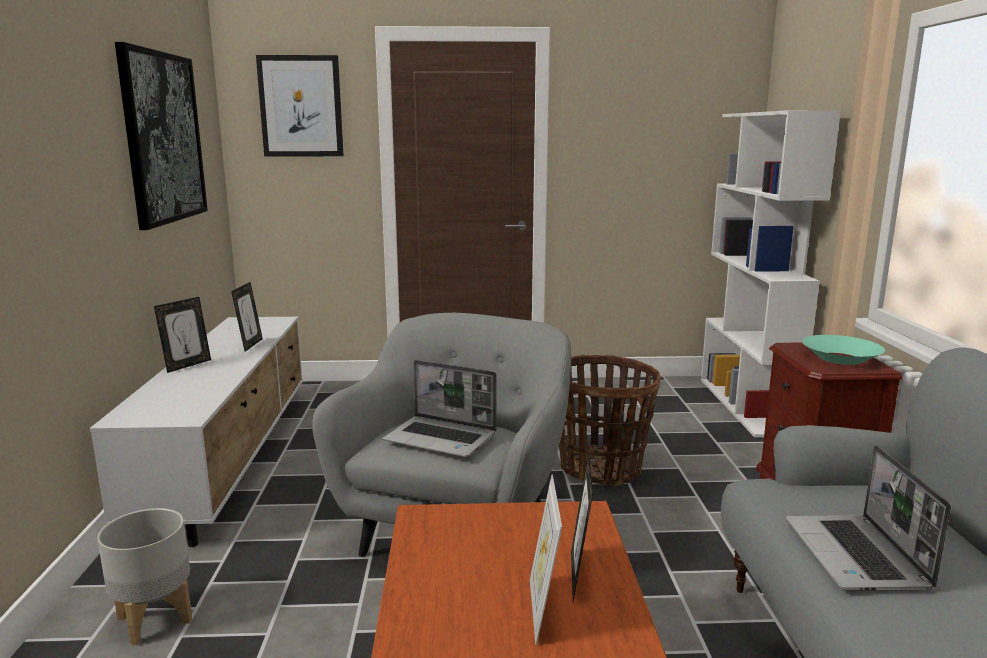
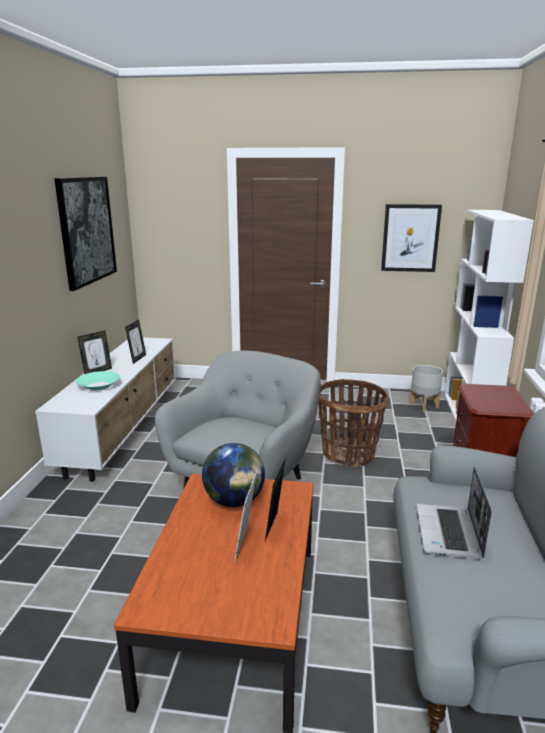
camera: 10 degrees right, 5 degrees up
(155, 619) = (64, 521): grey planter -> grey planter (424, 406)
(301, 106) = (179, 201): picture -> picture (410, 238)
(442, 438) = (231, 433): laptop -> none
(491, 541) = (234, 501): none -> globe
(840, 358) = (500, 399): turquoise bowl -> turquoise bowl (99, 386)

